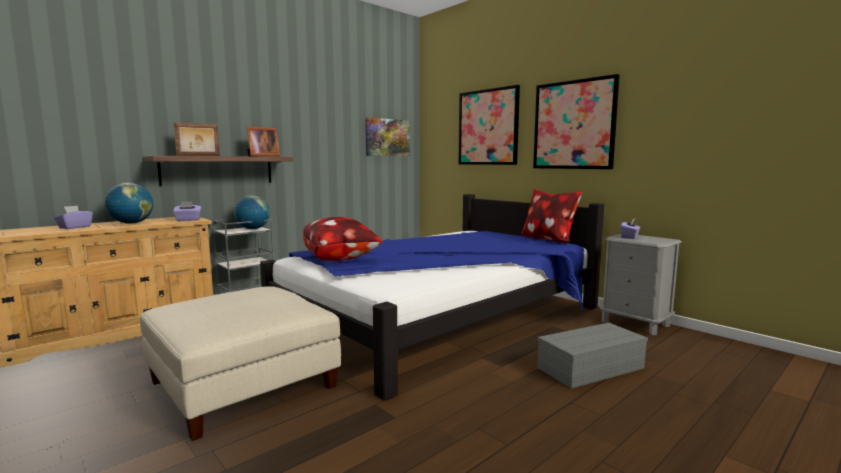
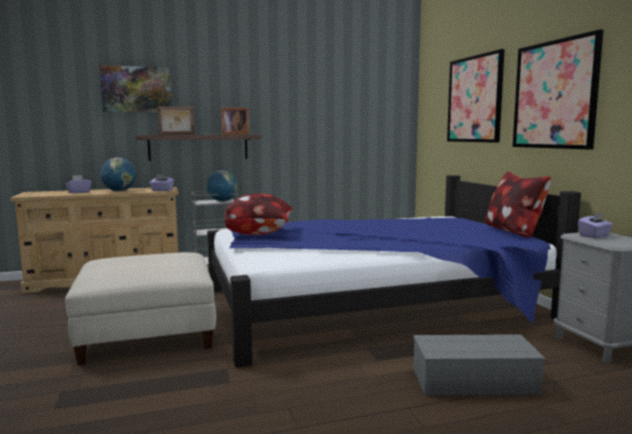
camera: 25 degrees right, 0 degrees up
(387, 137) = (376, 113): picture -> picture (137, 89)

